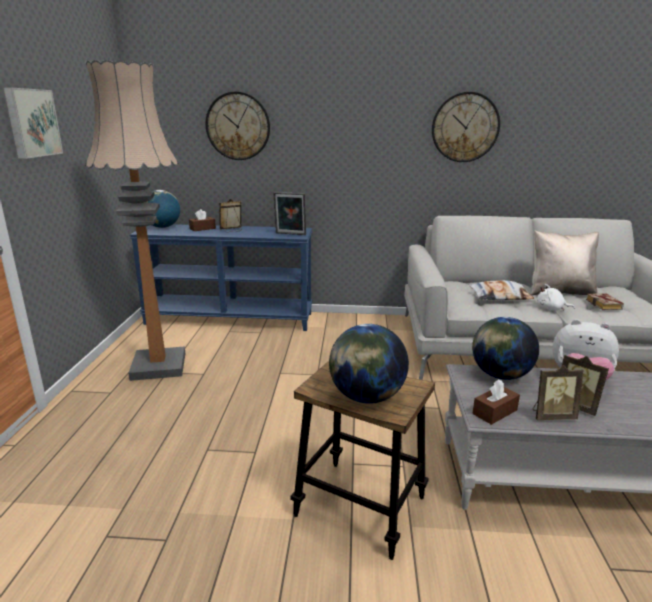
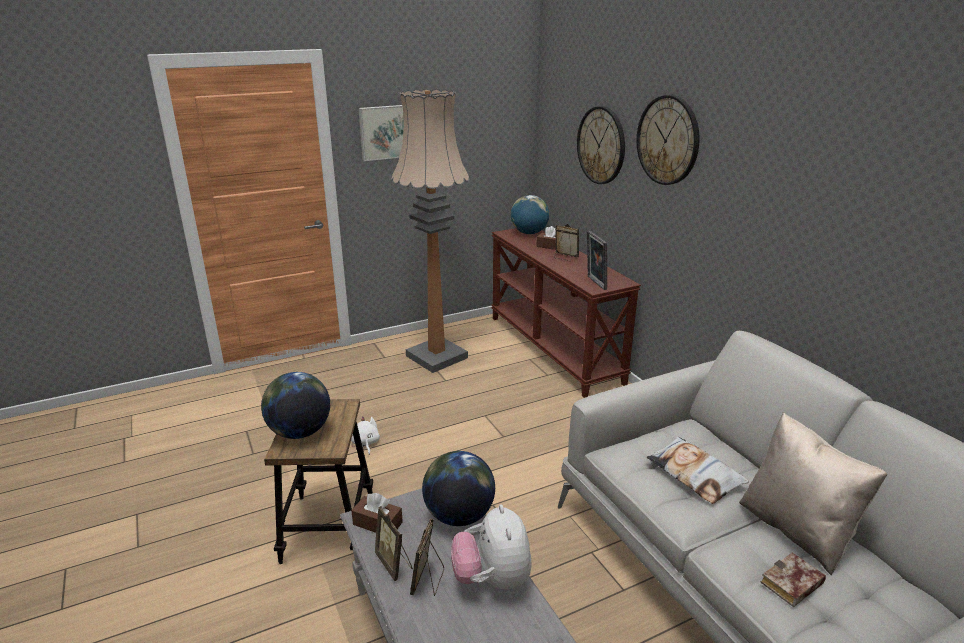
camera: 60 degrees right, 5 degrees up
(230, 318) = (555, 348): blue console table -> brown console table
(465, 127) = (828, 212): wall clock -> wall clock (668, 140)
(551, 309) = (706, 529): white plush toy -> white plush toy (365, 443)

